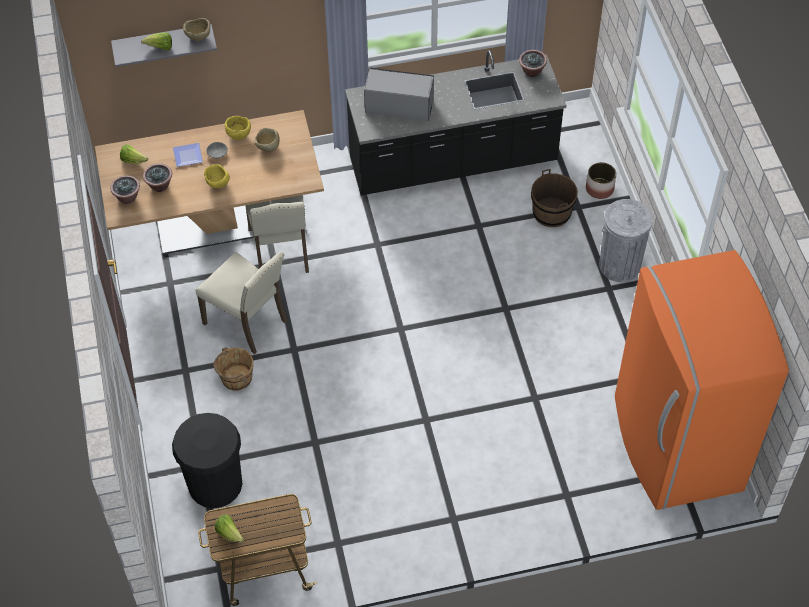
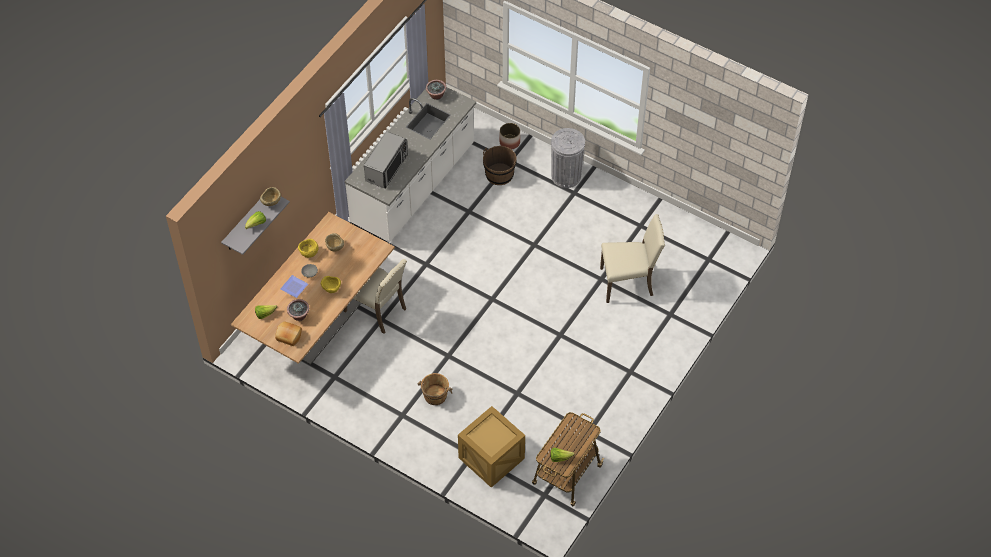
camera: 45 degrees left, 0 degrees up
(127, 197) = (288, 336): potted plant -> bread
(215, 484) = (490, 457): black trash can -> crate
(248, 322) = (405, 362): beige chair -> beige chair (628, 283)
(399, 106) = (387, 168): microwave -> microwave turned 150 degrees clockwise
(453, 163) = (414, 187): black counter -> white counter
(675, 445) = (693, 247): orange fridge -> none

